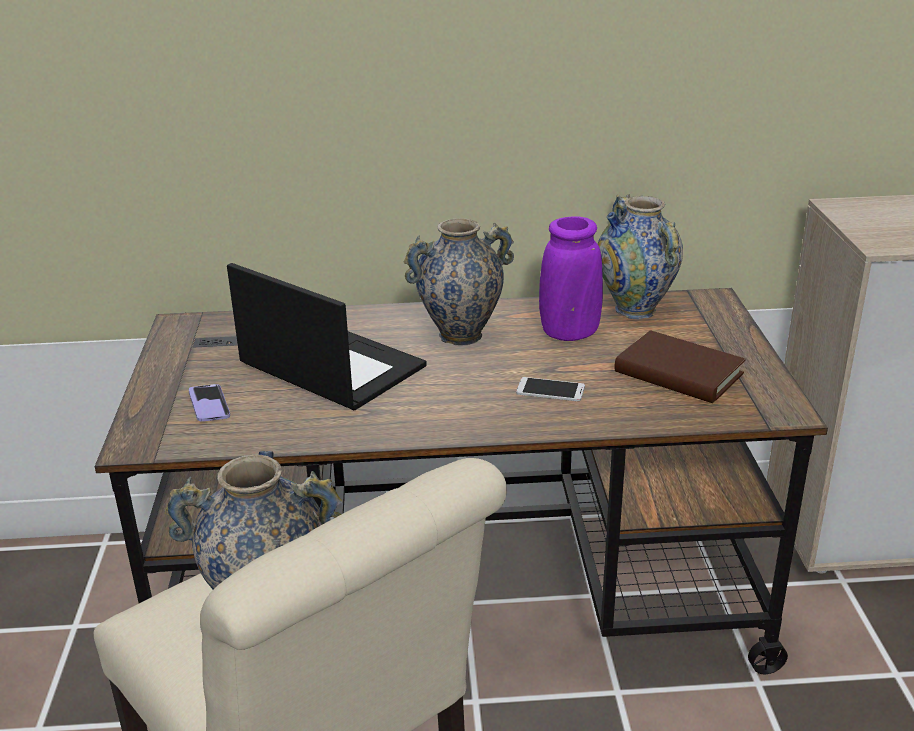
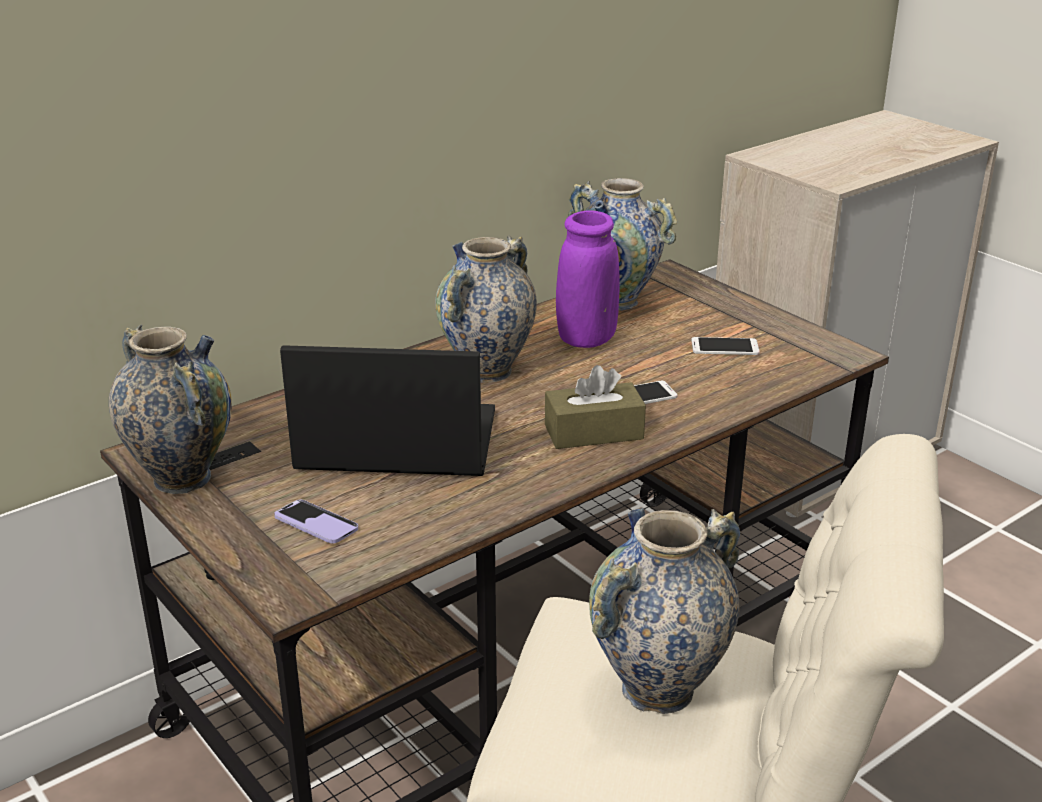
camera: 35 degrees left, 0 degrees up
(174, 347) = (182, 478): none -> vase
(476, 406) = (593, 432): none -> brown tissue box
(678, 373) = (725, 347): brown book -> phone

